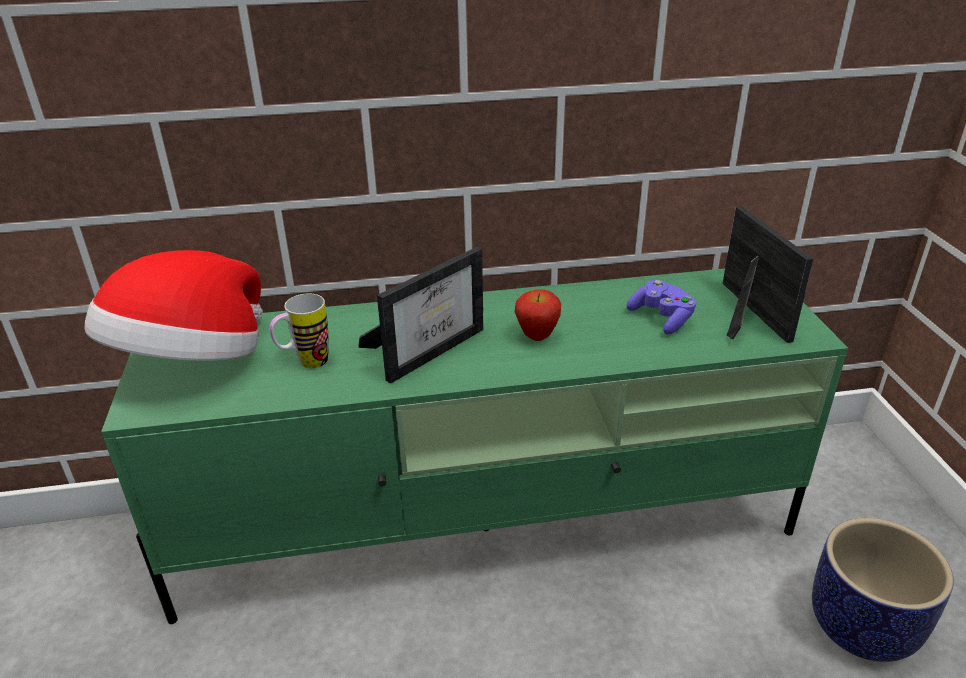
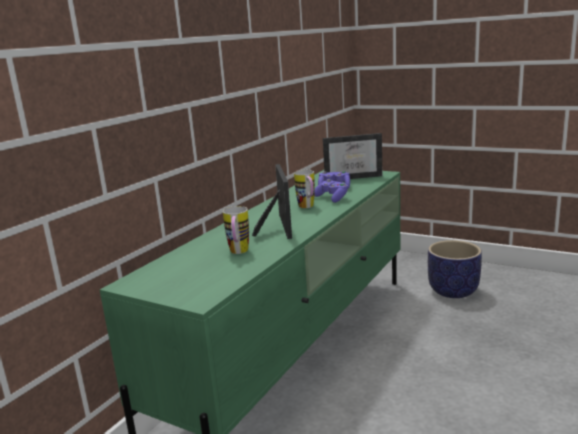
camera: 50 degrees left, 15 degrees down
(192, 363) = (179, 279): hat -> none
(537, 337) = (307, 207): apple -> mug
(604, 340) = (332, 198): none -> purple game controller
(743, 312) = (353, 177): picture frame -> picture frame turned 150 degrees clockwise

